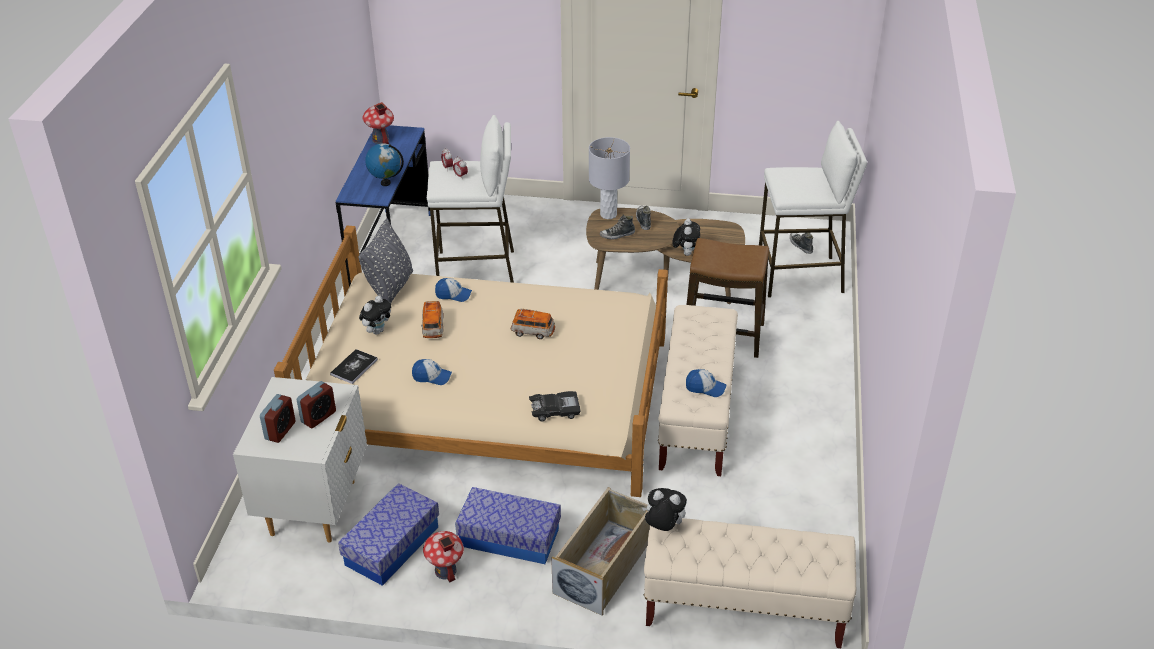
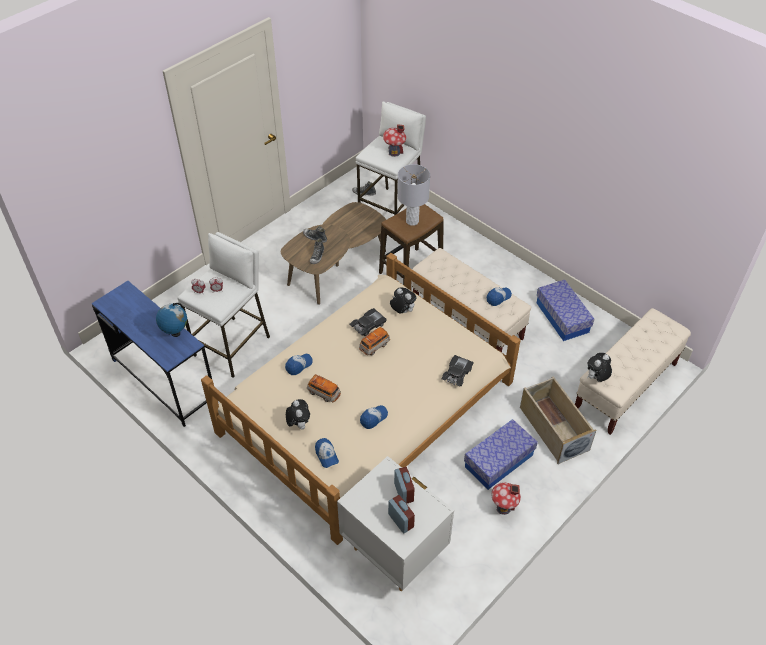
camera: 55 degrees left, 10 degrees up
(354, 367) = (326, 455): book -> cap
(380, 139) = (115, 310): toy house -> toy house (394, 152)
(390, 289) = (259, 395): grey pillow -> none
(392, 546) = (462, 525): storage box -> storage box (562, 317)
(557, 314) = (368, 325): none -> black toy car
(608, 215) = (292, 249): grey table lamp -> grey table lamp (412, 221)
(685, 253) = (359, 238): plush toy -> plush toy (402, 311)

